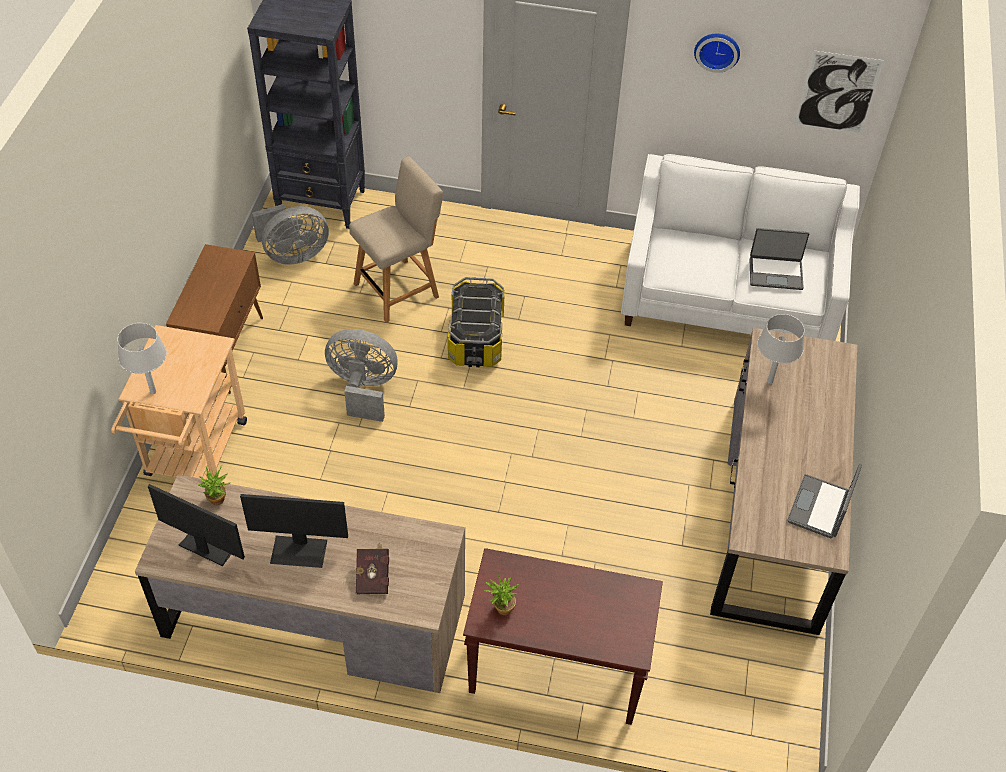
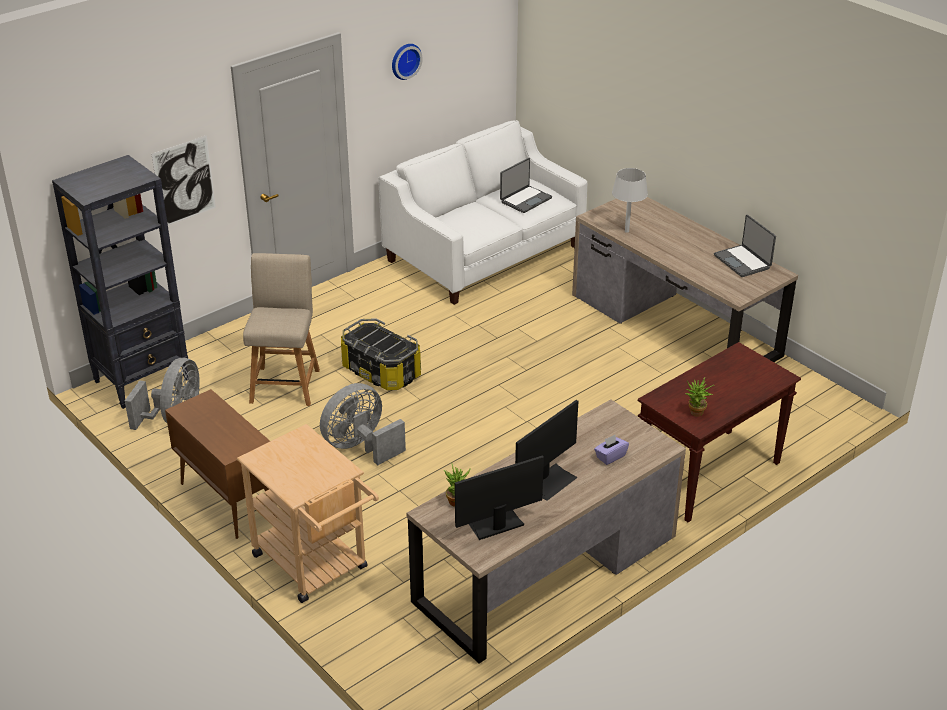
camera: 50 degrees left, 15 degrees down
(153, 392) = (310, 486): grey table lamp -> none
(373, 576) = (610, 456): red book -> purple tissue box
(837, 93) = (483, 56): picture -> picture (184, 181)

